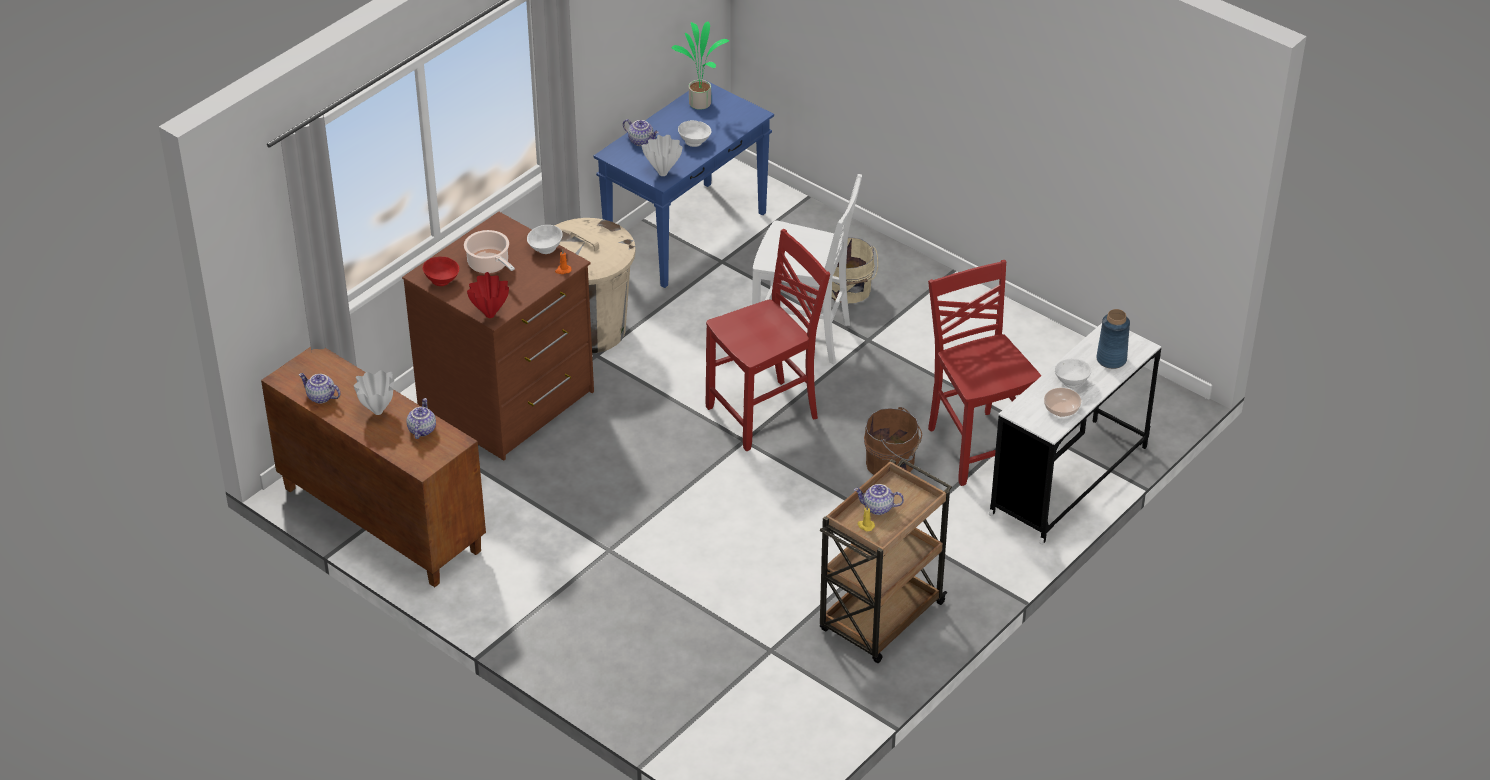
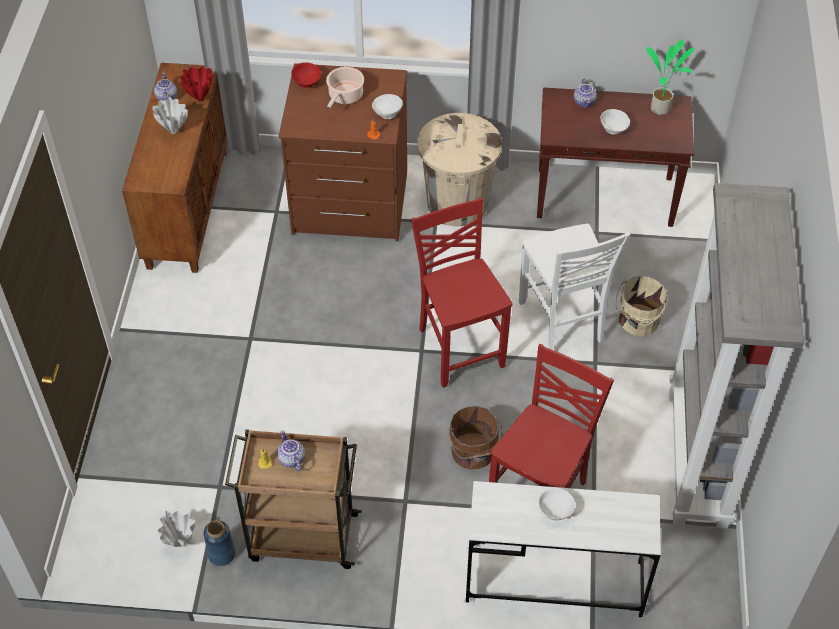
camera: 55 degrees right, 10 degrees up
(421, 429) = (173, 161): teapot -> none
(490, 315) = (291, 126): red vase -> red vase (199, 99)
(663, 173) = (560, 133): white vase -> white vase (180, 543)
(686, 234) = (606, 197): blue console table -> brown console table
(765, 414) = (459, 347): red chair -> red chair turned 135 degrees counterclockwise
(1025, 333) = (698, 458): none -> grey bookcase
(1061, 409) = (515, 521): bowl -> none
(1111, 359) = (609, 526): blue vase -> blue vase (221, 554)

